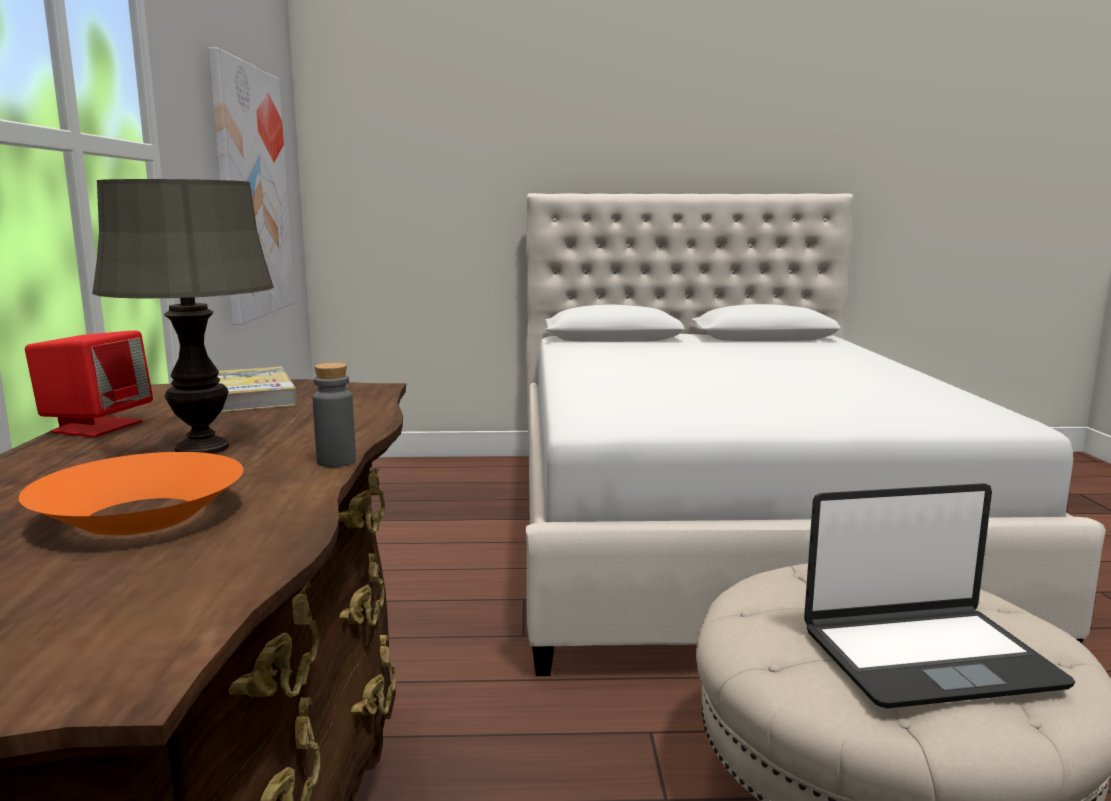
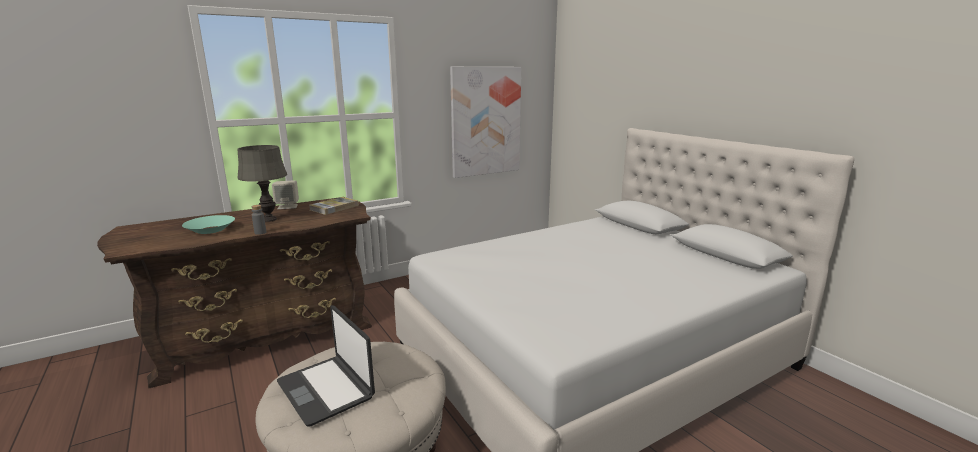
camera: 60 degrees right, 5 degrees up
(97, 427) = (288, 206): red speaker -> beige speaker
(139, 515) = (210, 230): orange bowl -> turquoise bowl

